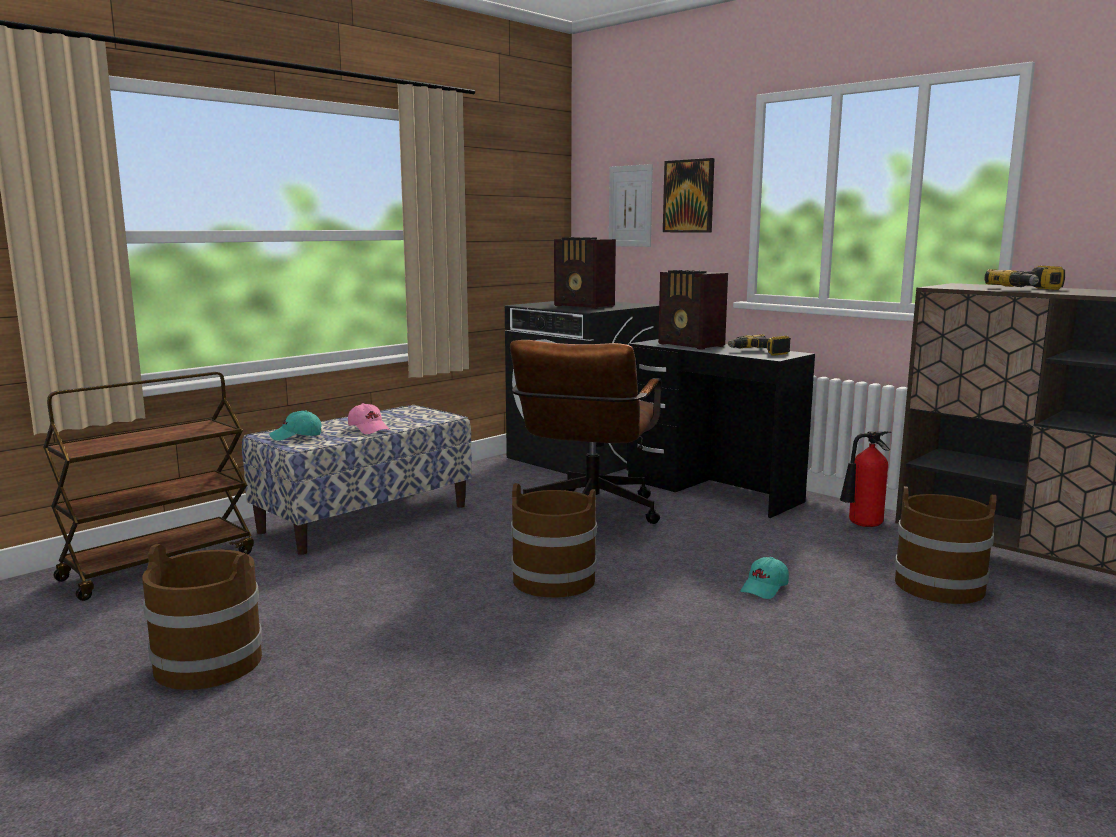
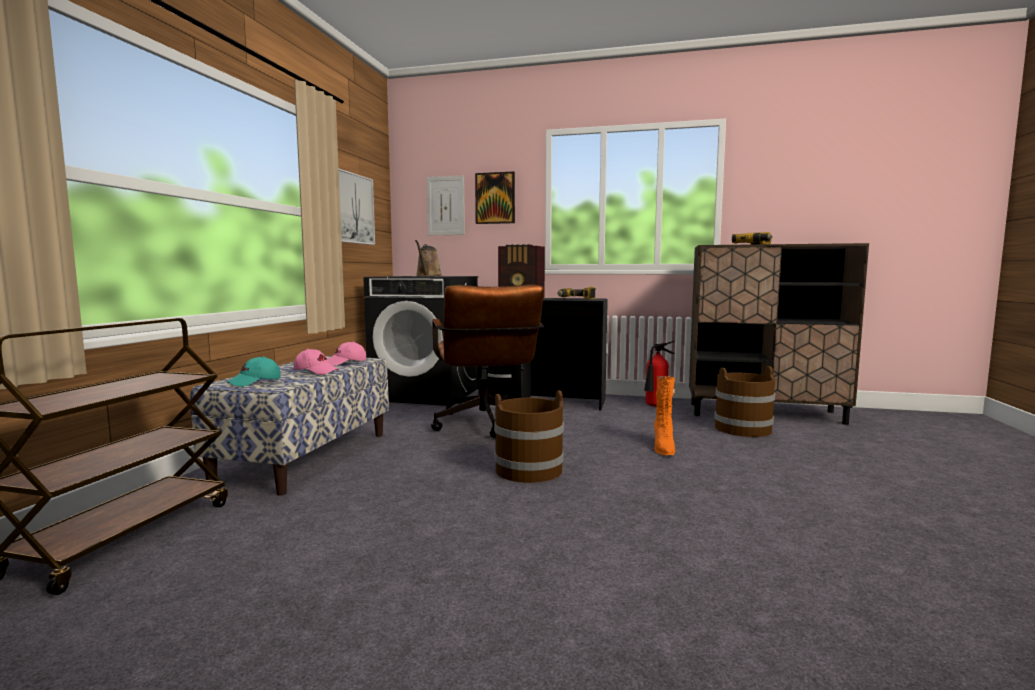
camera: 30 degrees left, 5 degrees down
(207, 663) = (316, 611): brown bucket -> none
(418, 419) = (346, 362): none -> pink cap
(499, 219) = (352, 209): none -> picture
(584, 306) = (428, 276): radio -> brown watering can
(765, 588) = (663, 447): turquoise cap -> orange boot

